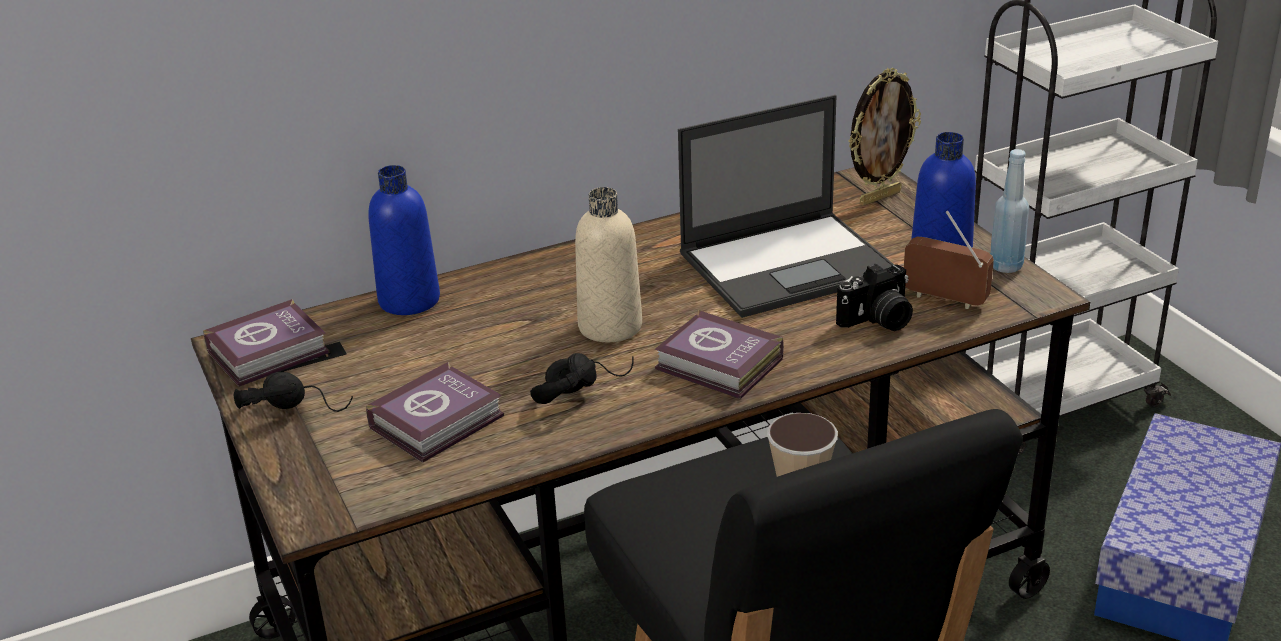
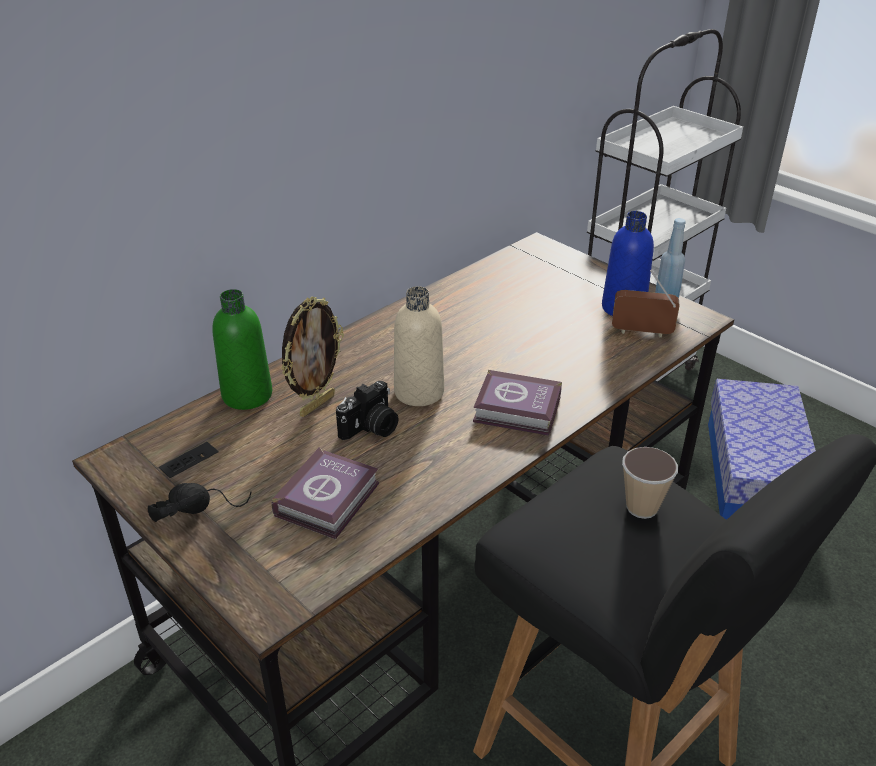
camera: 20 degrees left, 5 degrees up
(271, 352) = (153, 461): book -> none
(409, 300) = (247, 395): blue bottle -> green bottle
(580, 388) = (425, 448): black headphones -> none
(789, 264) = (520, 320): laptop -> none
(878, 321) = (607, 356): camera -> camera (371, 428)
(879, 197) = (551, 260): picture frame -> picture frame (316, 404)

